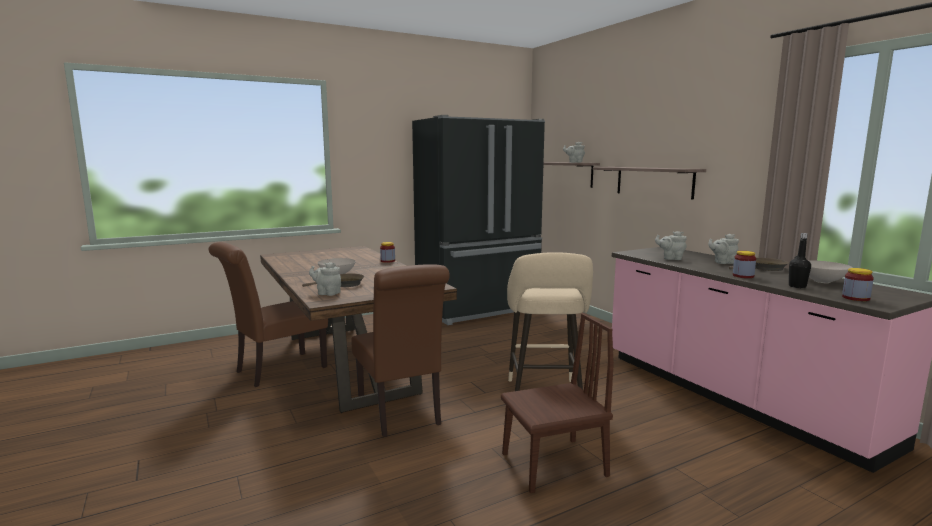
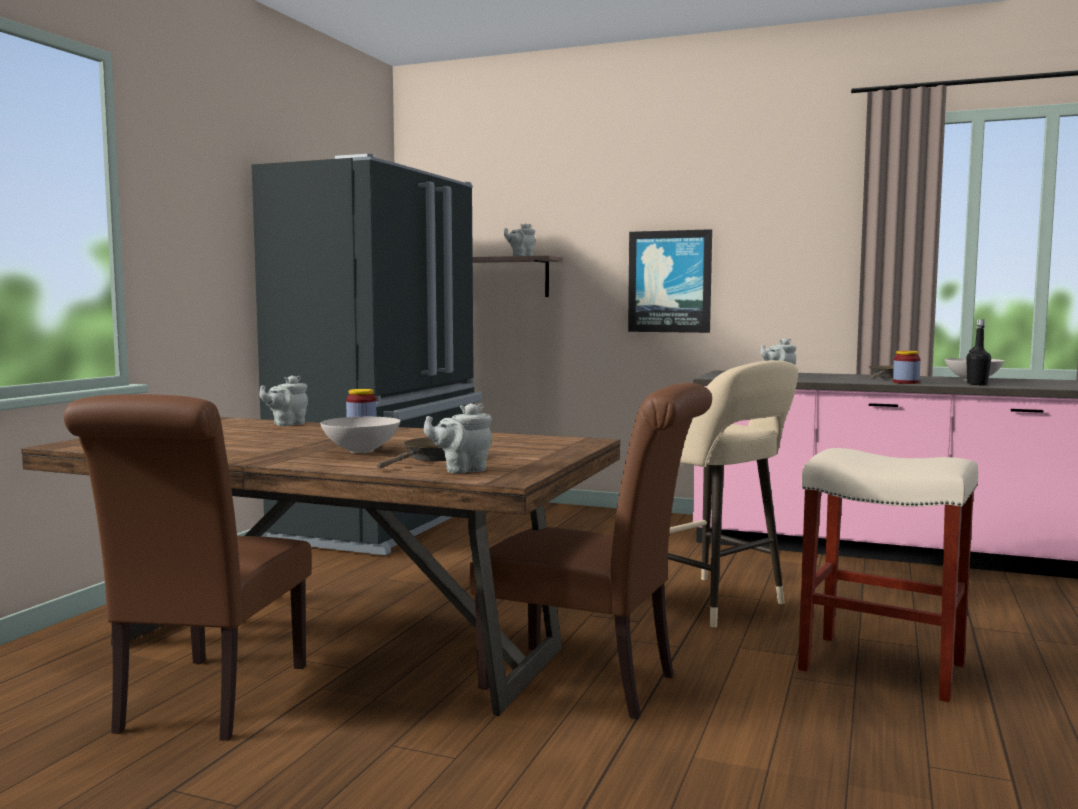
camera: 40 degrees left, 5 degrees down
(553, 464) = (884, 667): brown chair -> beige stool
(654, 182) = (669, 281): shelf -> picture
(722, 262) = (836, 376): grey teapot -> grey teapot (287, 424)
(855, 298) = (1047, 386): jar -> none

